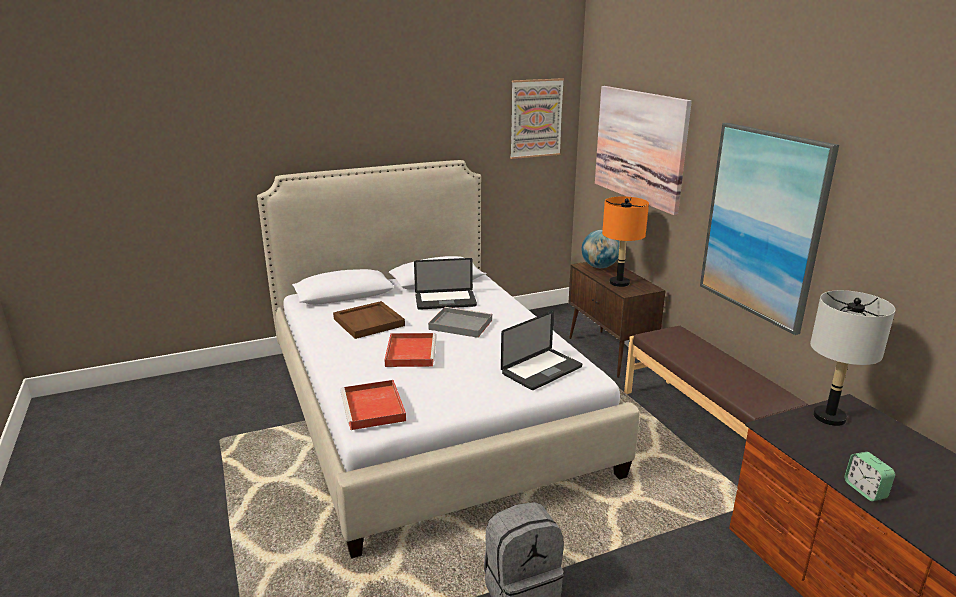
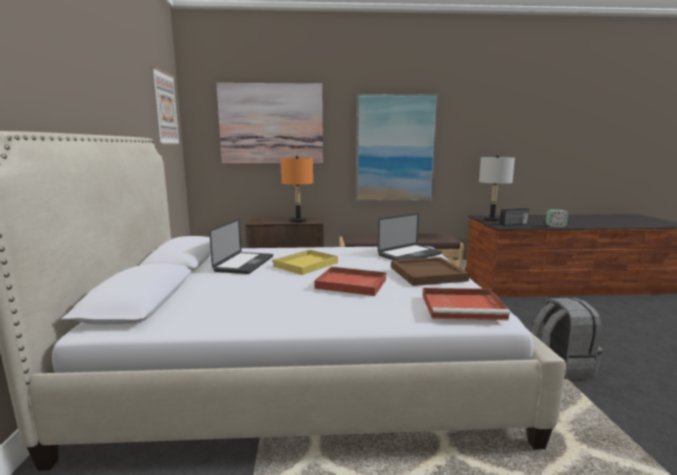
camera: 70 degrees left, 10 degrees down
(369, 322) = (253, 294): brown tray -> brown tray (428, 273)
(459, 325) = (305, 265): grey tray -> yellow tray
(541, 370) = (409, 255): laptop -> laptop turned 75 degrees clockwise
(599, 267) = (263, 220): globe -> none
(810, 440) = (514, 224): none -> radio

